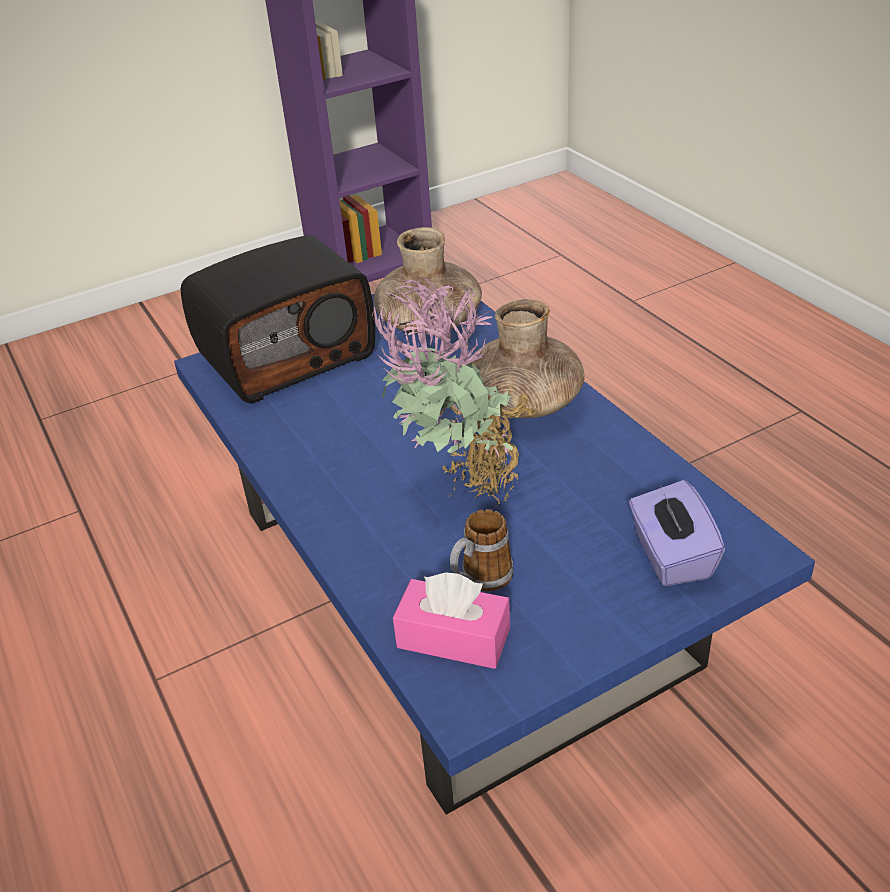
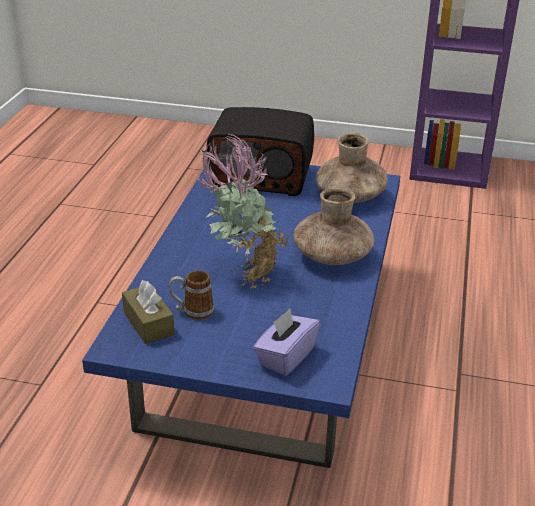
camera: 40 degrees right, 5 degrees down
(453, 638) = (148, 323): pink tissue box -> brown tissue box

